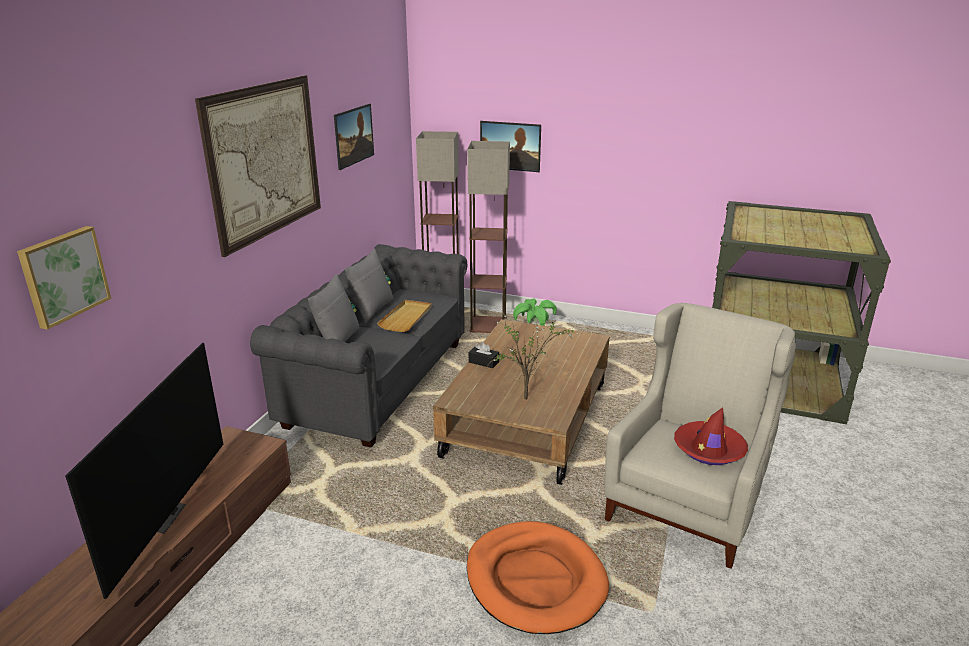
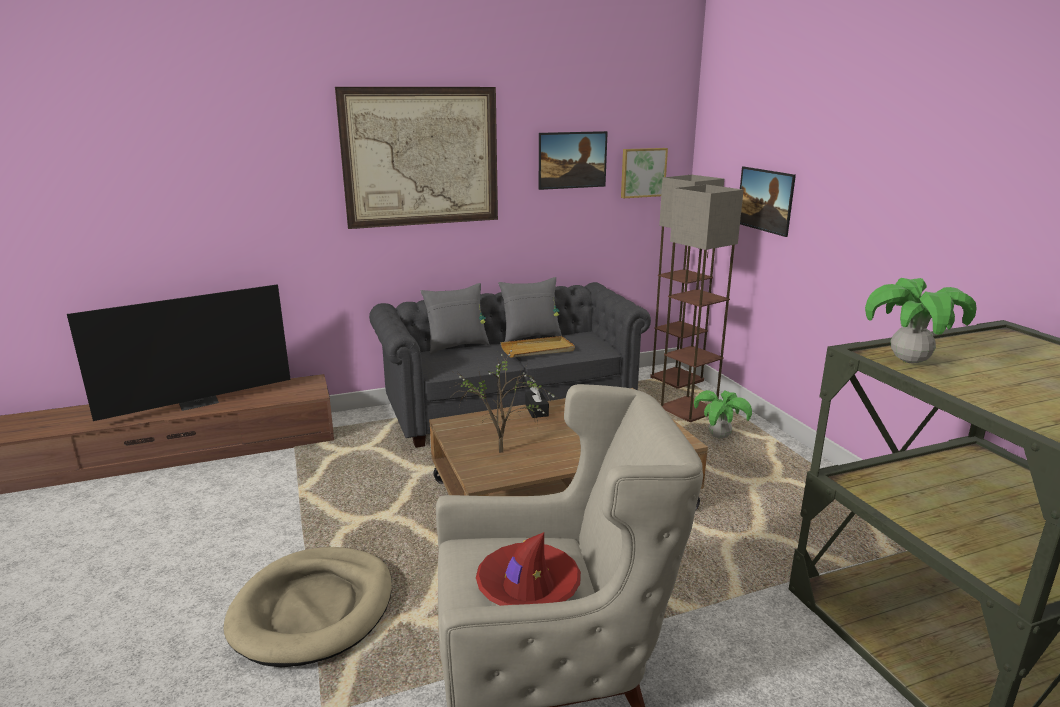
camera: 50 degrees right, 5 degrees down
(63, 275) = (172, 195): picture -> picture (642, 172)
(535, 580) = (313, 609): orange dog bed -> beige dog bed
(757, 236) = (910, 361): none -> potted plant

